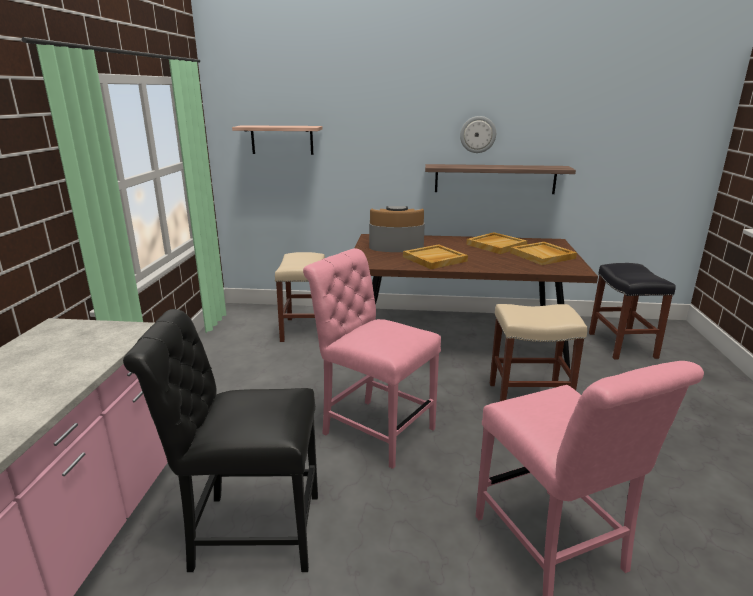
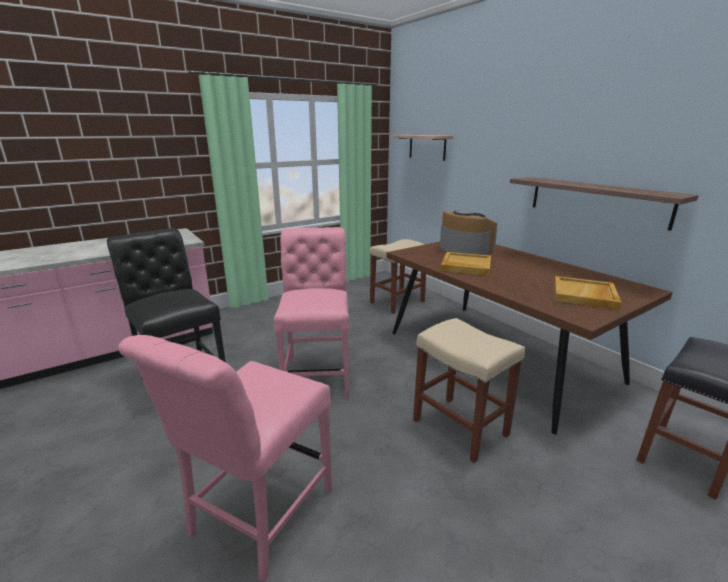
camera: 50 degrees right, 0 degrees up
(478, 134) = (584, 147): wall clock -> none
(496, 245) = (560, 273): beige tray -> none

